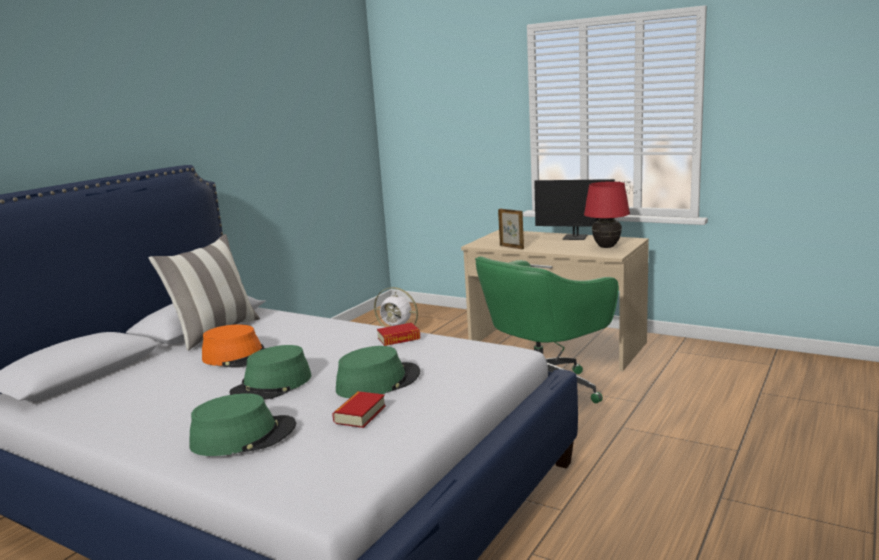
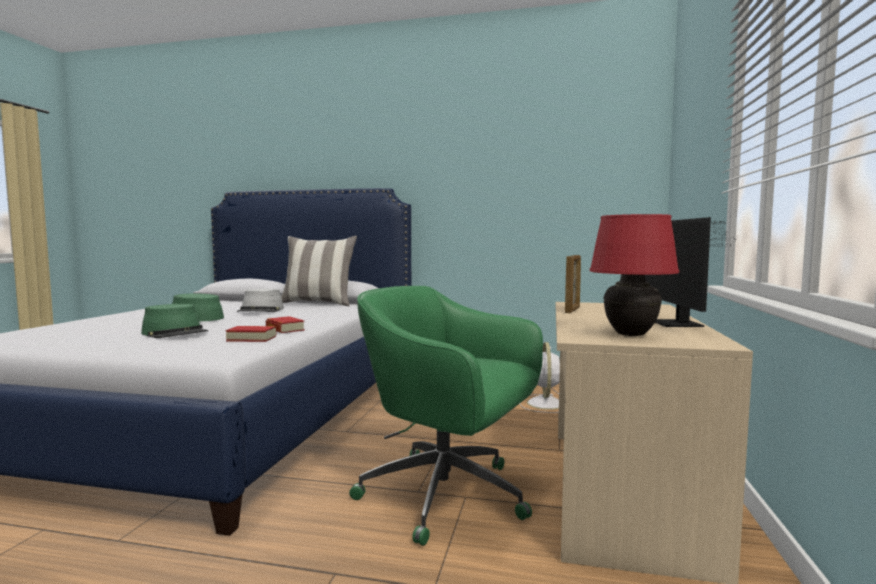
camera: 70 degrees right, 10 degrees down
(239, 357) = (261, 310): orange hat -> grey hat
(243, 436) = (95, 320): green hat -> none
(360, 414) = (102, 333): book -> book (251, 338)

